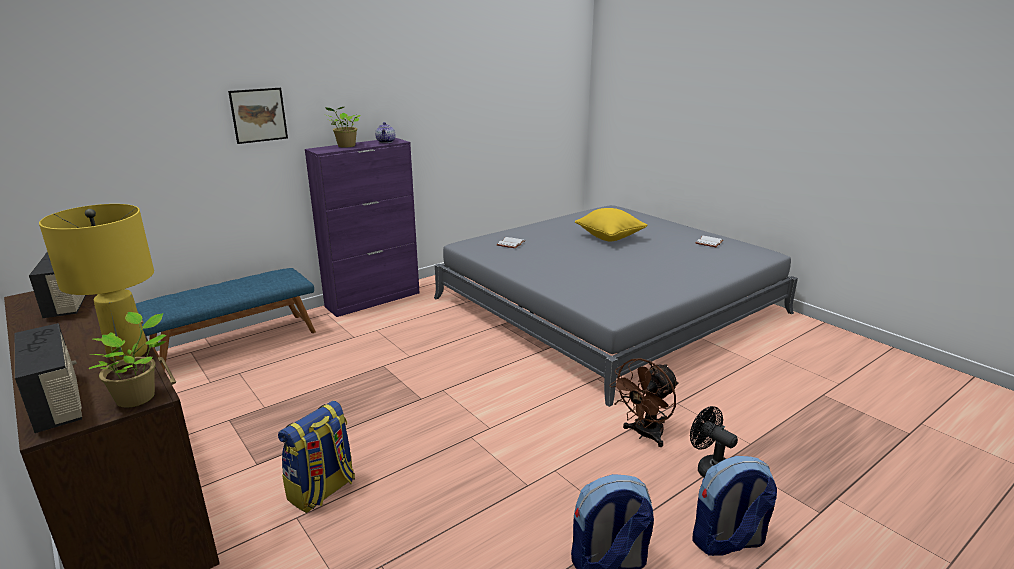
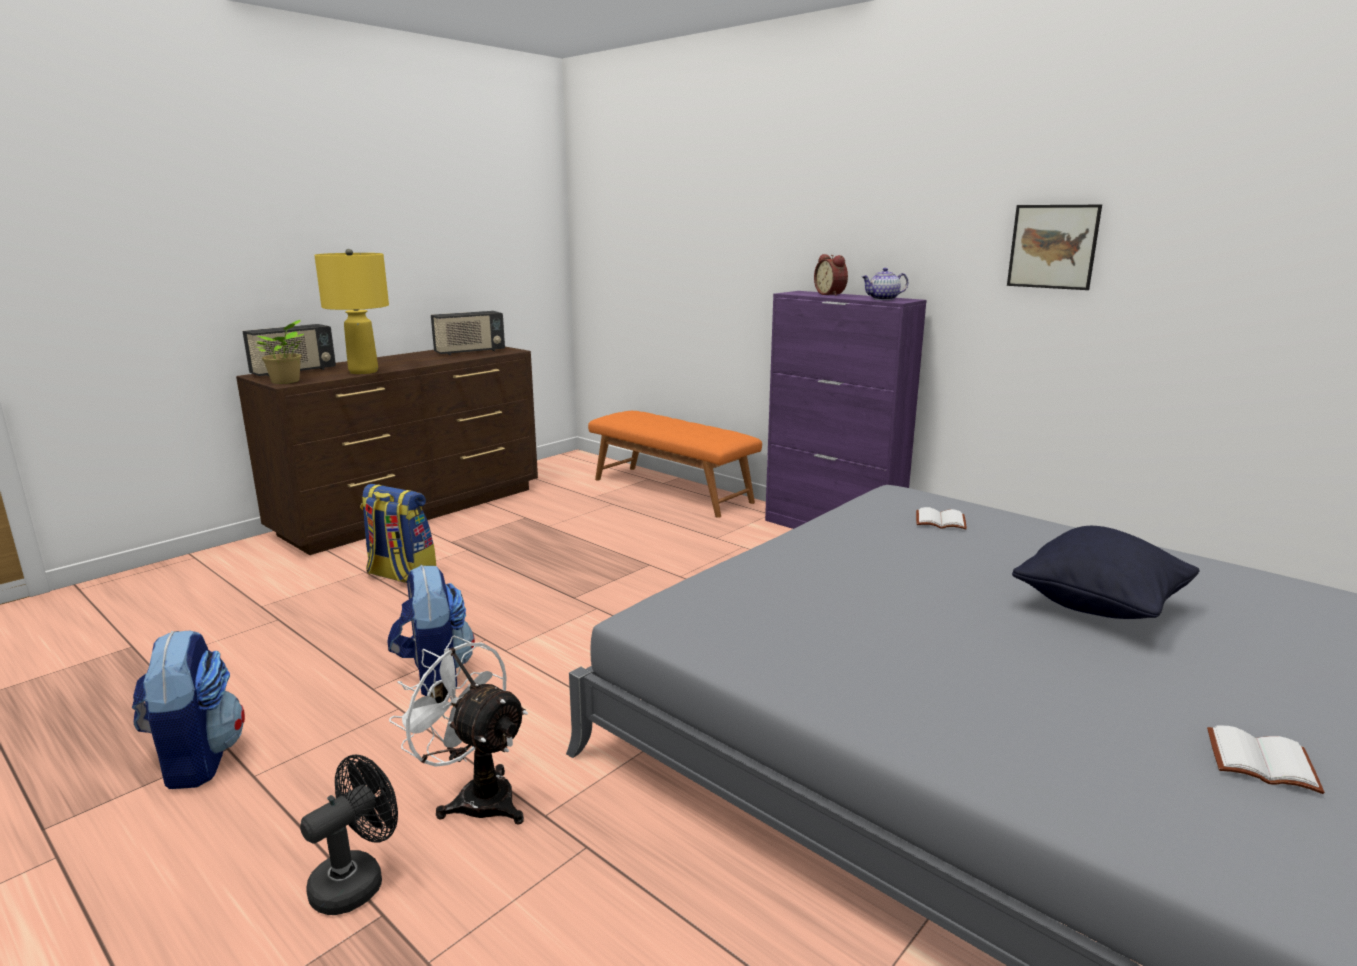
camera: 80 degrees right, 5 degrees down
(235, 344) = (672, 490): blue bench -> orange bench
(258, 115) = (762, 239): picture -> picture (1053, 246)
(345, 146) = (831, 294): potted plant -> alarm clock
(609, 237) = (1099, 607): yellow pillow -> black pillow
(644, 435) = (475, 796): brown fan -> white fan
(727, 542) = (165, 887): backpack -> backpack (434, 675)

